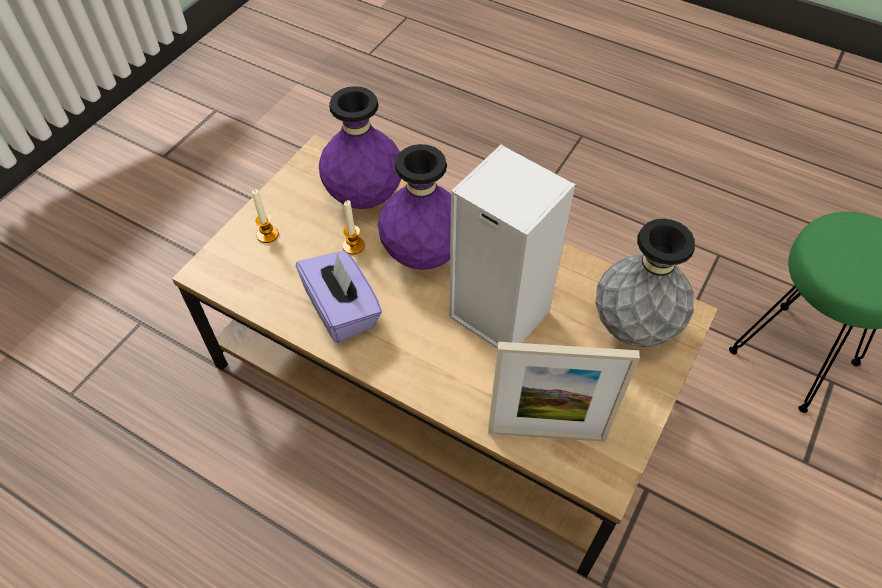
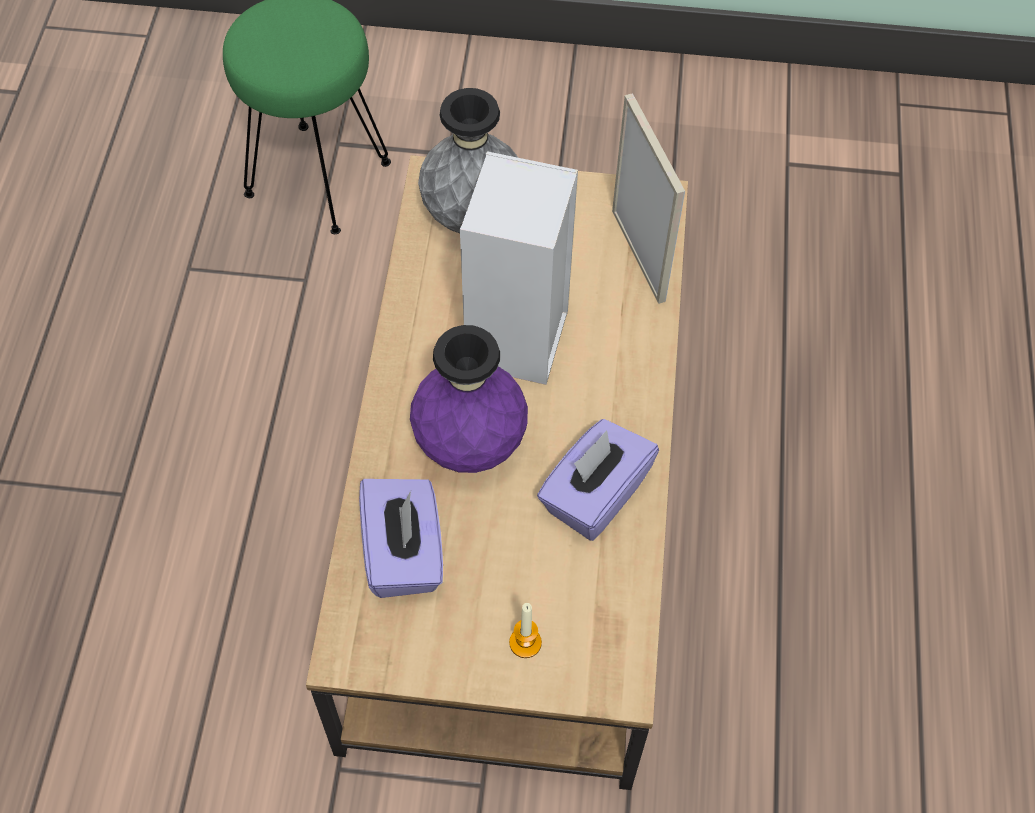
camera: 115 degrees left, 5 degrees up
(353, 246) = (493, 529): candle -> none
(365, 197) = (404, 553): purple vase -> purple tissue box

